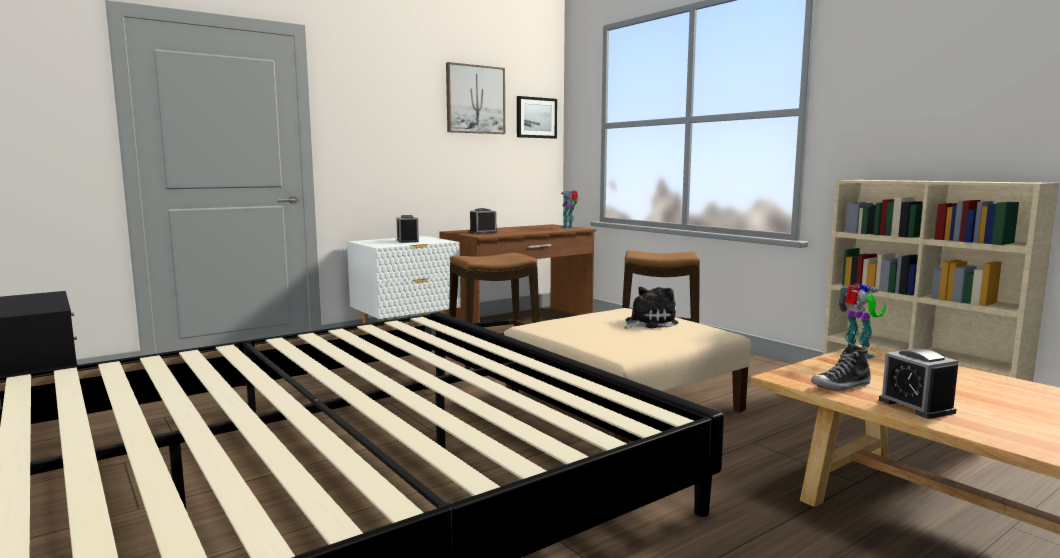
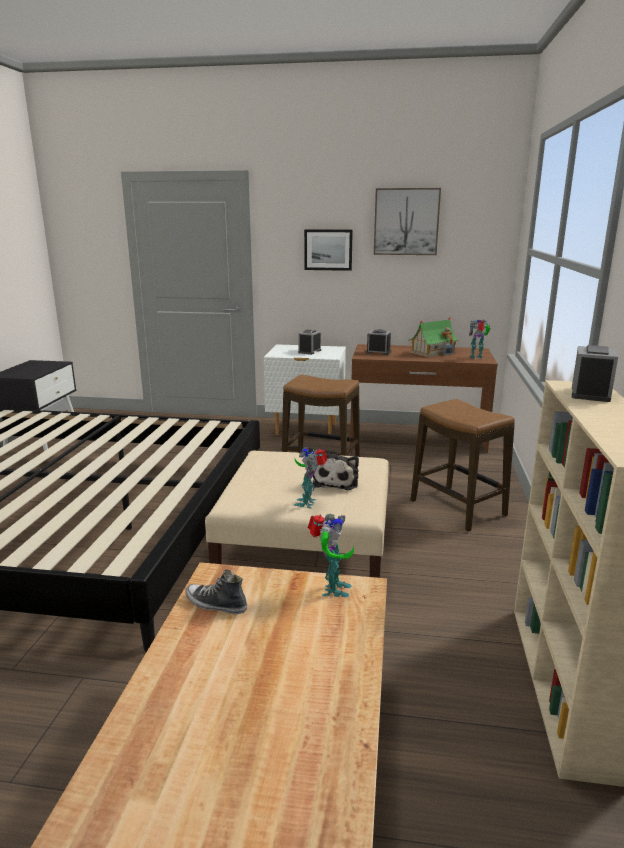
camera: 45 degrees right, 10 degrees up
(526, 229) = (433, 352): none -> toy house
(536, 117) = (480, 237): picture -> picture (328, 249)
(648, 323) = (336, 481): plush toy -> plush toy turned 90 degrees clockwise
(673, 337) = (308, 502): none -> toy robot
(916, 406) = (194, 651): alarm clock -> alarm clock (590, 393)

